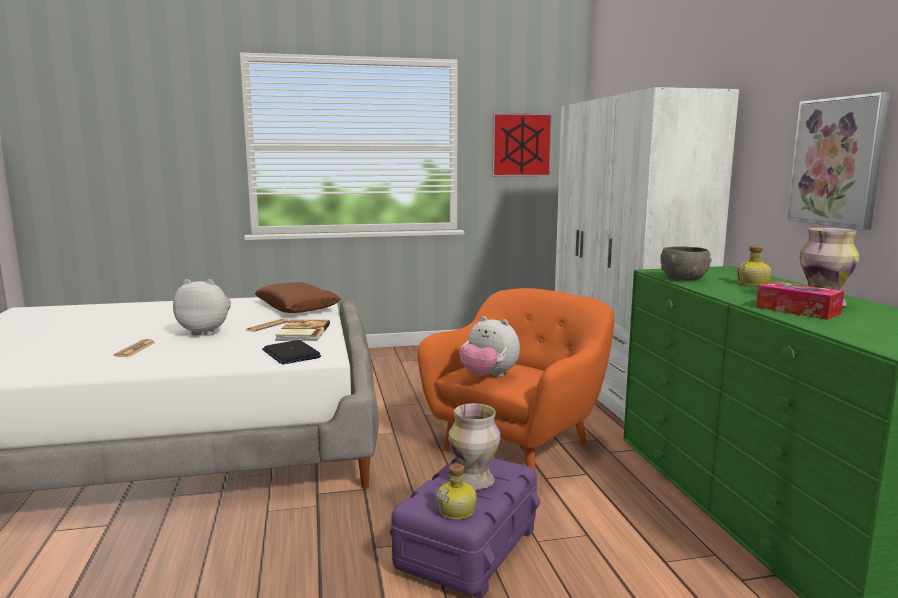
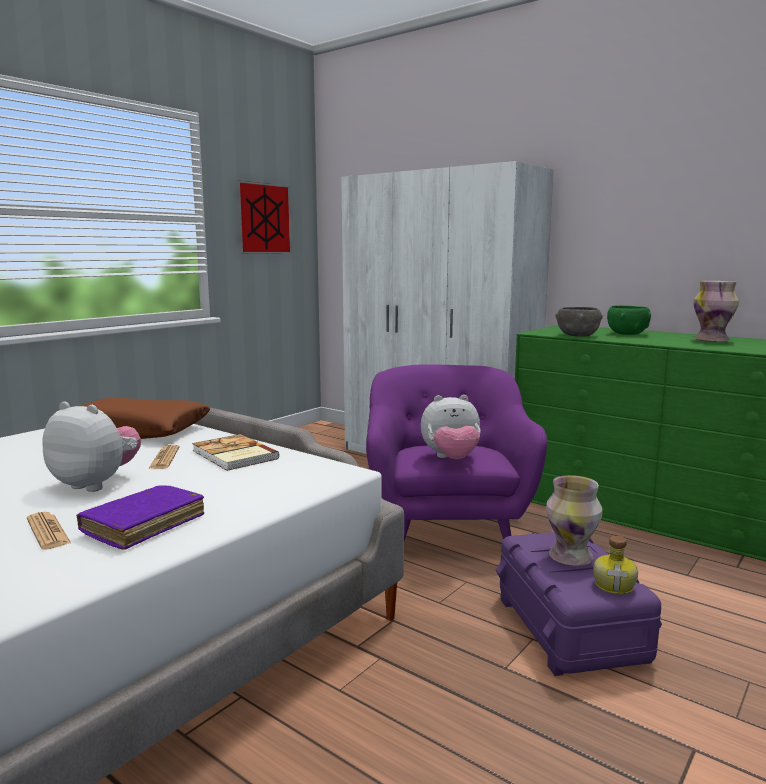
camera: 40 degrees left, 0 degrees up
(170, 357) = (144, 525): none -> purple book
(206, 332) = (96, 484): plush toy -> plush toy turned 60 degrees clockwise
(291, 354) = (293, 479): laptop -> none
(518, 445) = (446, 527): orange armchair -> purple armchair
(753, 284) = (627, 333): bottle -> green bowl
(797, 310) = (721, 345): tissue box -> none
(837, 162) = (671, 230): picture -> none

